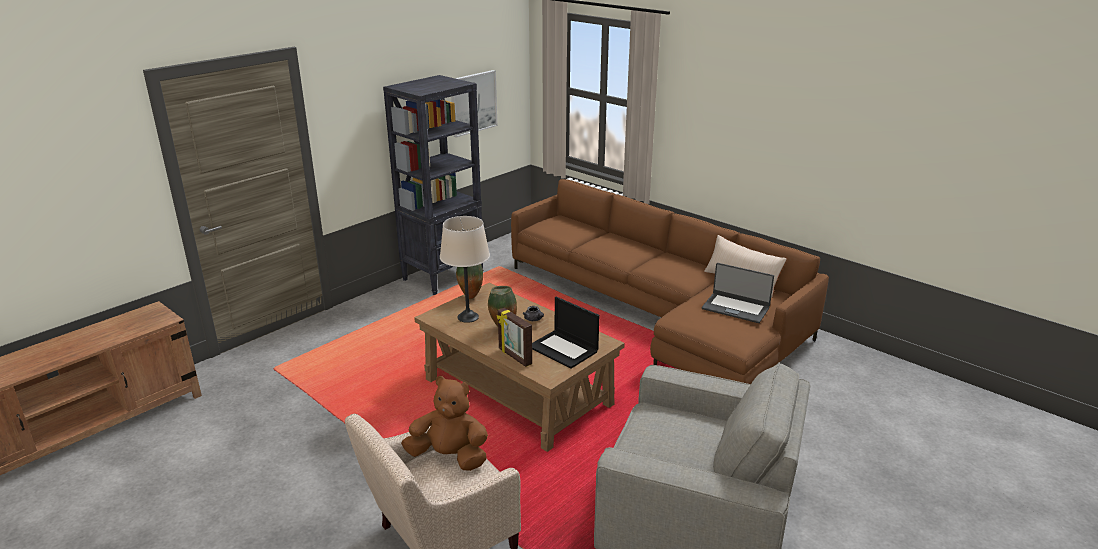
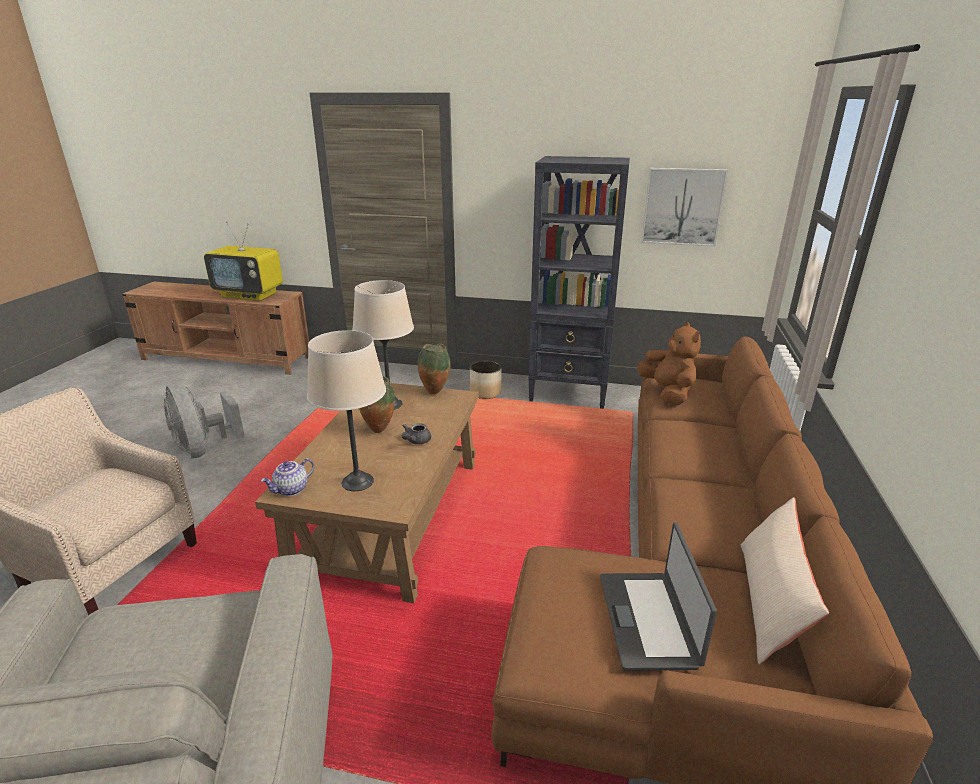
camera: 60 degrees right, 0 degrees up
(112, 330) = (250, 295): none -> television
(300, 471) = (204, 449): none -> grey fan
(395, 307) = (485, 393): none -> planter
(449, 457) = (119, 486): brown plush toy -> brown plush toy (667, 393)
(514, 357) = (319, 455): picture frame -> none
(550, 374) = (291, 490): none -> teapot
(564, 349) = (357, 482): laptop -> beige table lamp

